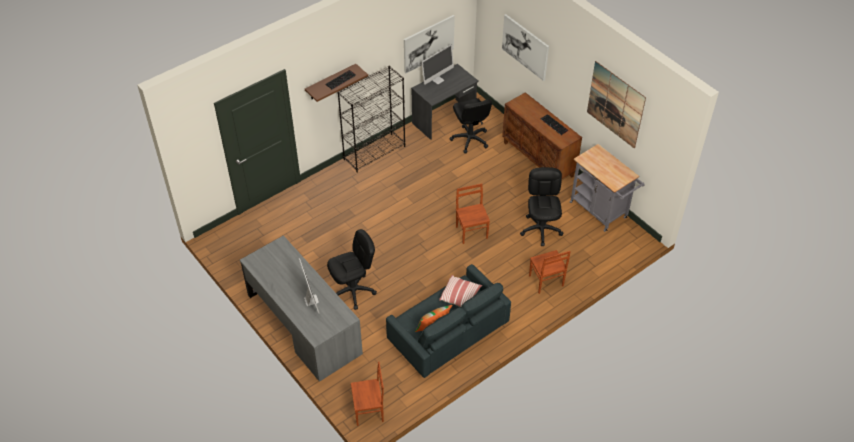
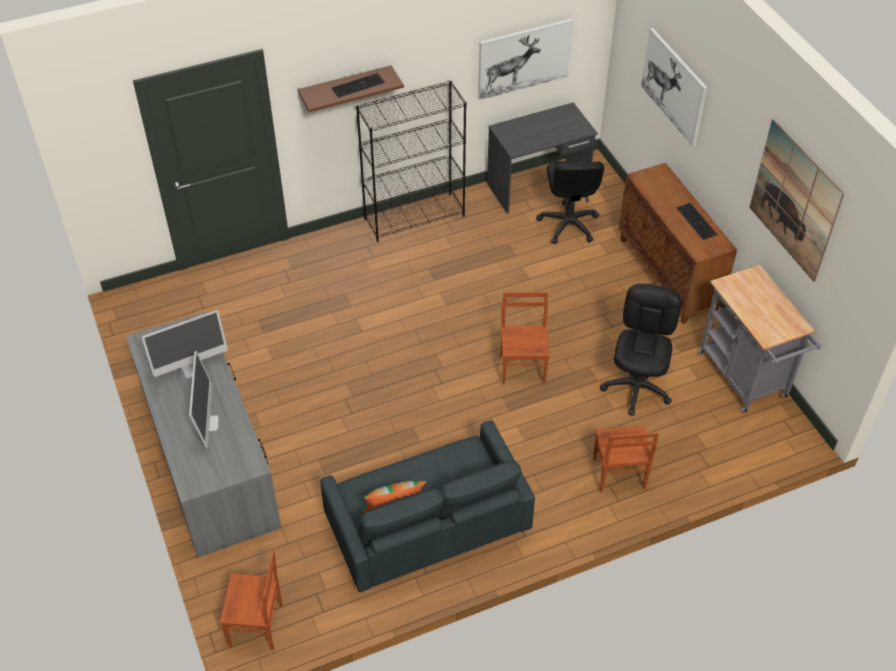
camera: 15 degrees right, 0 degrees up
(353, 291) = (304, 423): black office chair -> none
(437, 79) = (533, 121): monitor -> monitor (192, 368)
(460, 296) = (457, 469): pillow -> none

